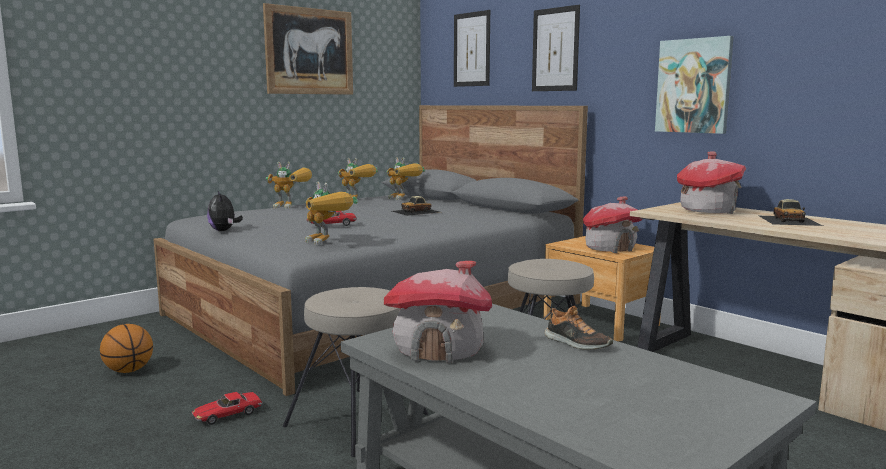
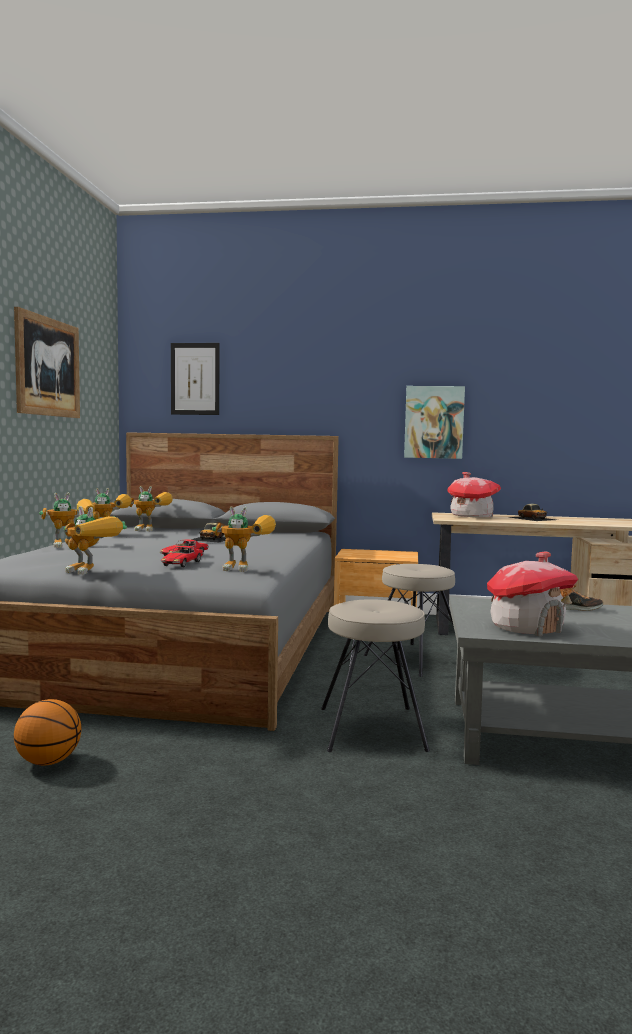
camera: 40 degrees left, 5 degrees down
(224, 230) = (92, 572): plush toy -> toy robot
(227, 415) = (260, 761): toy car -> toy car (182, 564)
(555, 49) = (298, 386): picture -> none
(610, 248) = (386, 555): toy house -> none

